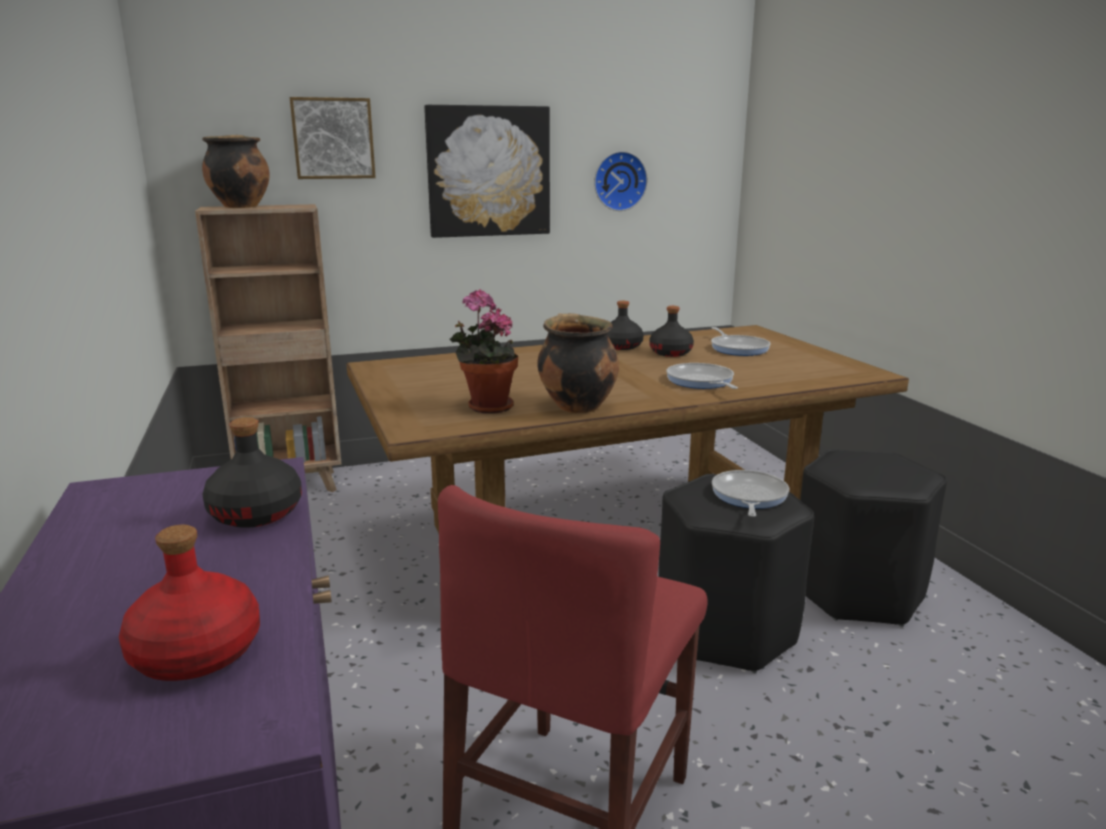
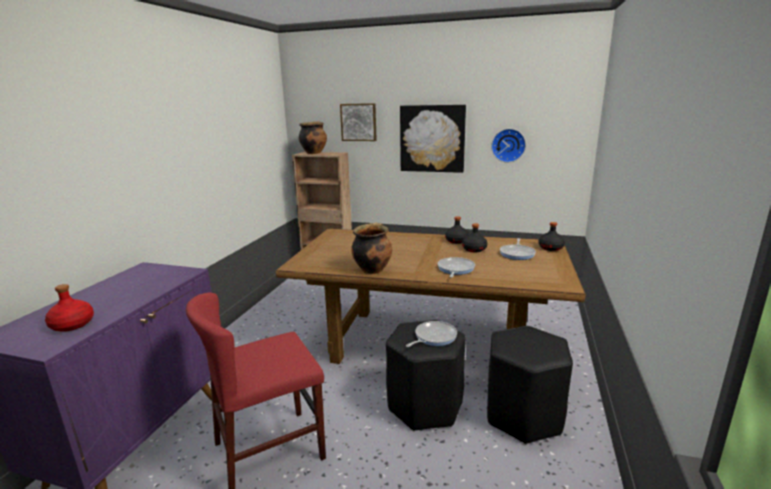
camera: 35 degrees right, 0 degrees up
(256, 513) = (159, 286): black bottle -> black bottle (551, 248)
(486, 407) = (337, 261): potted plant -> none

